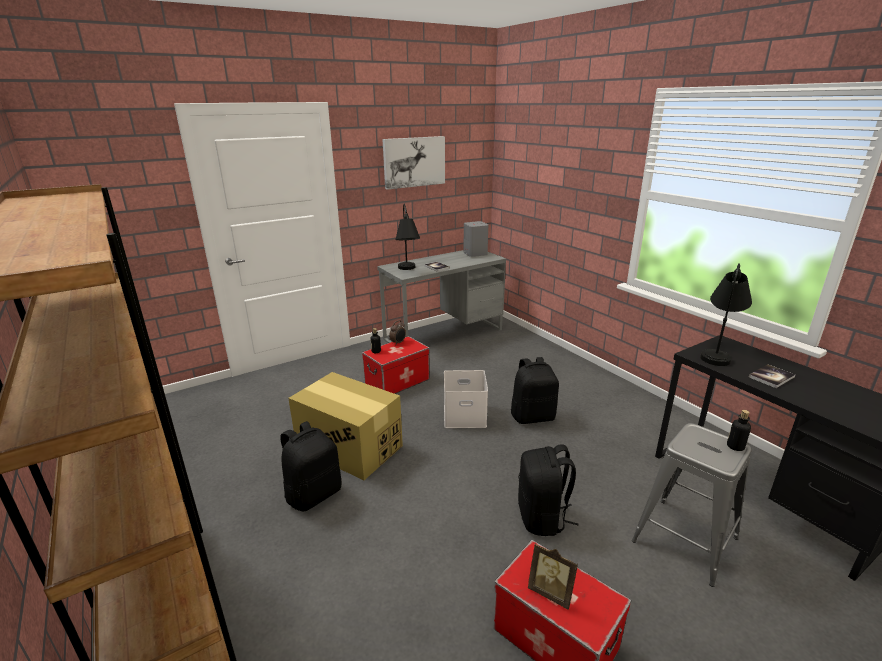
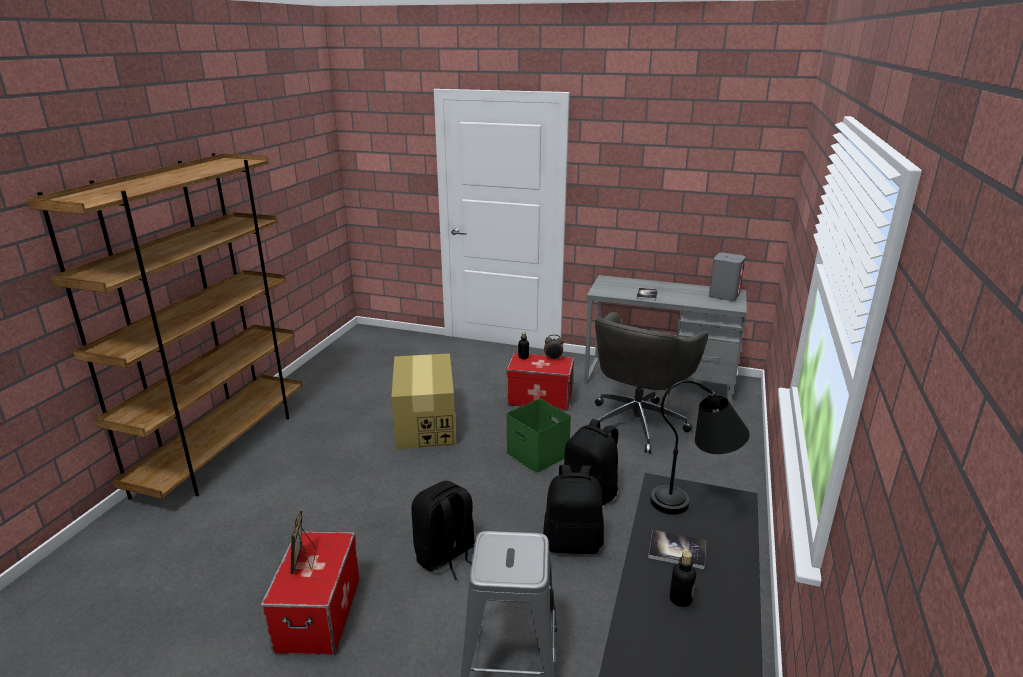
camera: 50 degrees right, 0 degrees up
(314, 494) = (359, 437): black backpack -> black backpack (573, 542)
(407, 271) = (612, 288): black table lamp -> none
(414, 162) = (667, 166): picture -> none
(465, 415) = (539, 454): white storage box -> green storage box
(478, 363) = (637, 422): none -> grey office chair
(735, 446) = (529, 574): bottle -> bottle (680, 599)

